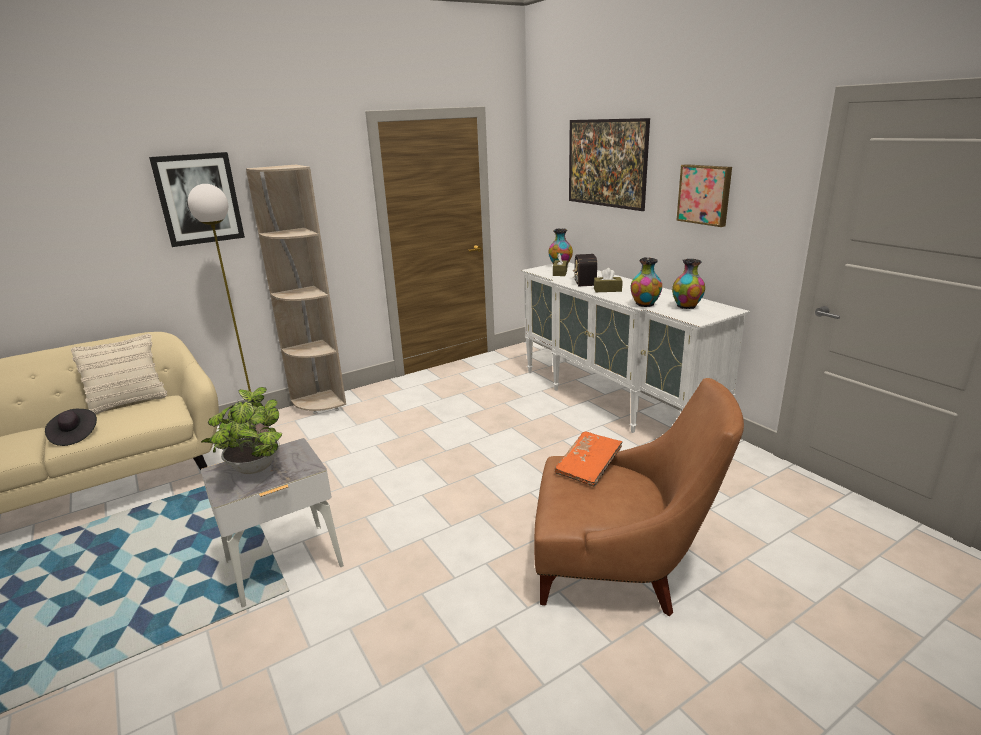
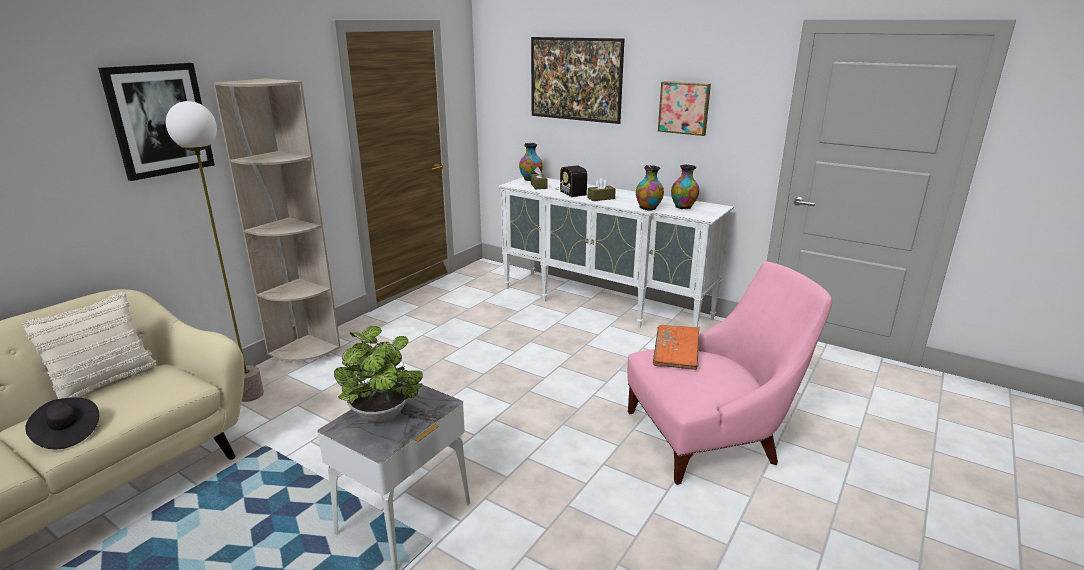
camera: 25 degrees left, 0 degrees up
(621, 563) = (712, 435): brown armchair -> pink armchair

